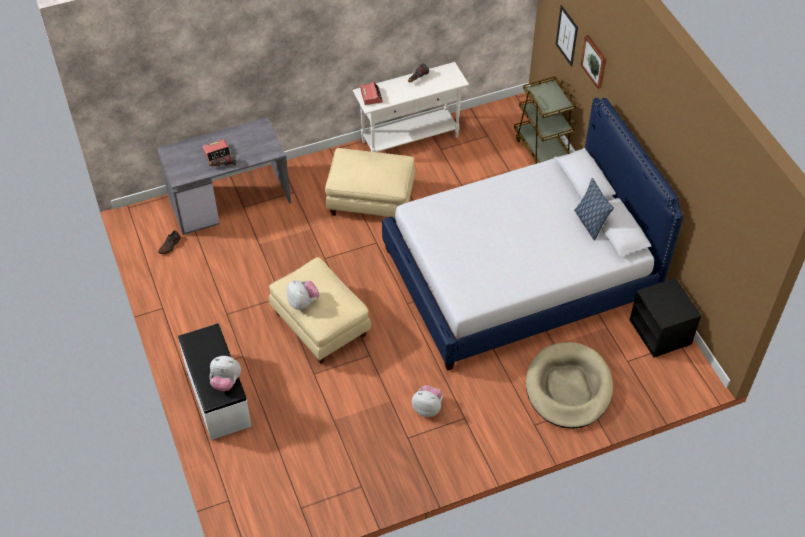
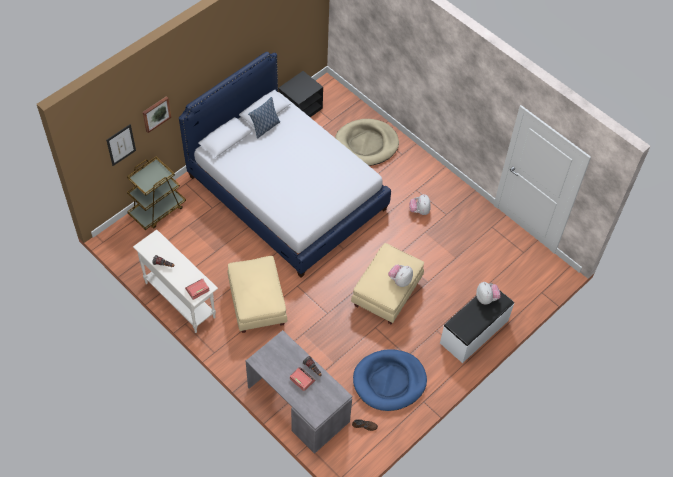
camera: 115 degrees left, 5 degrees up
(206, 286) = (389, 381): none -> blue dog bed

